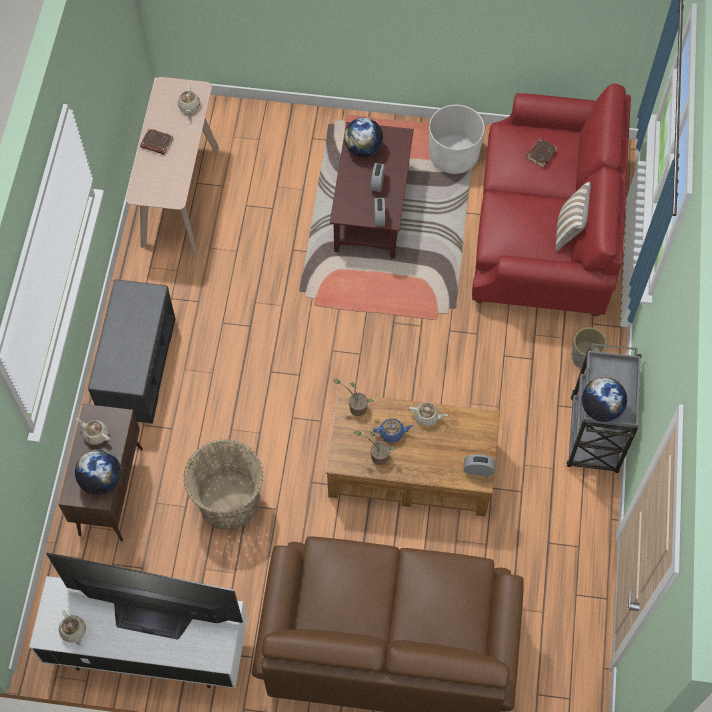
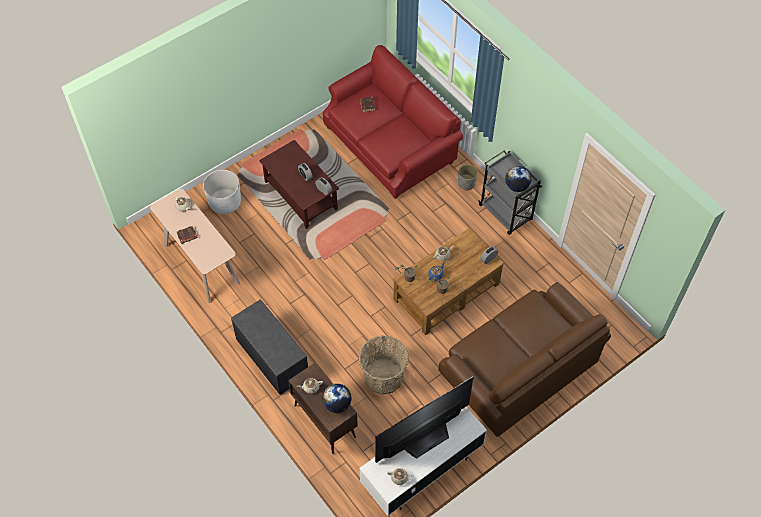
camera: 45 degrees left, 5 degrees down
(363, 148) = (281, 166): globe -> none
(453, 156) = (313, 144): white planter -> white planter (225, 202)
(569, 231) = (415, 128): pillow -> none

